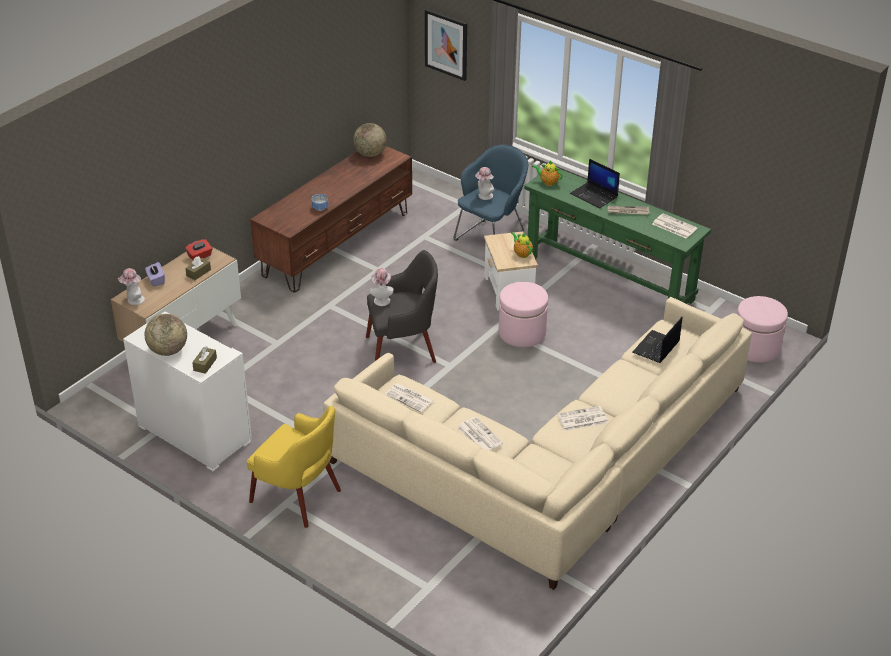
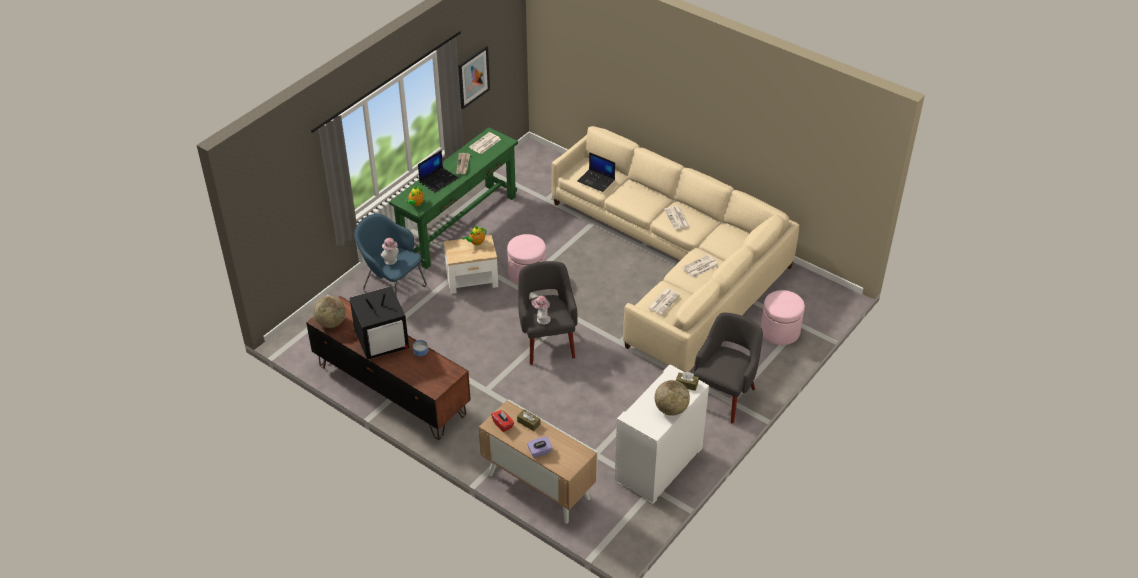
camera: 90 degrees left, 5 degrees up
(133, 300) = (571, 463): hat -> none
(297, 496) = (723, 396): yellow armchair -> grey armchair
(340, 184) = (382, 341): none -> television
(446, 44) = (276, 208): picture -> picture (473, 77)
(756, 348) = (546, 160): pink ottoman -> pink ottoman (780, 331)

